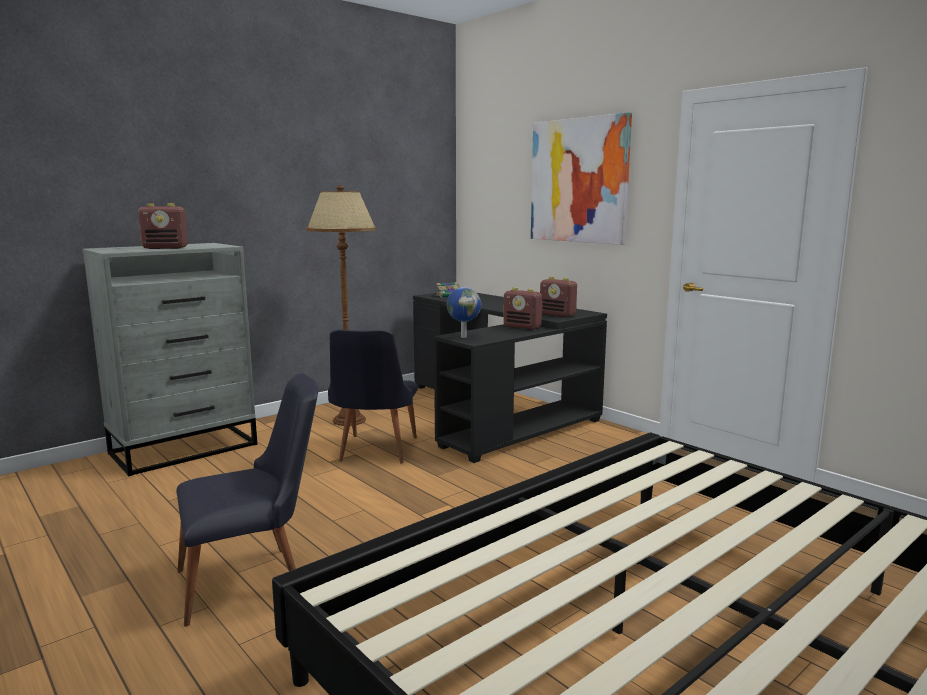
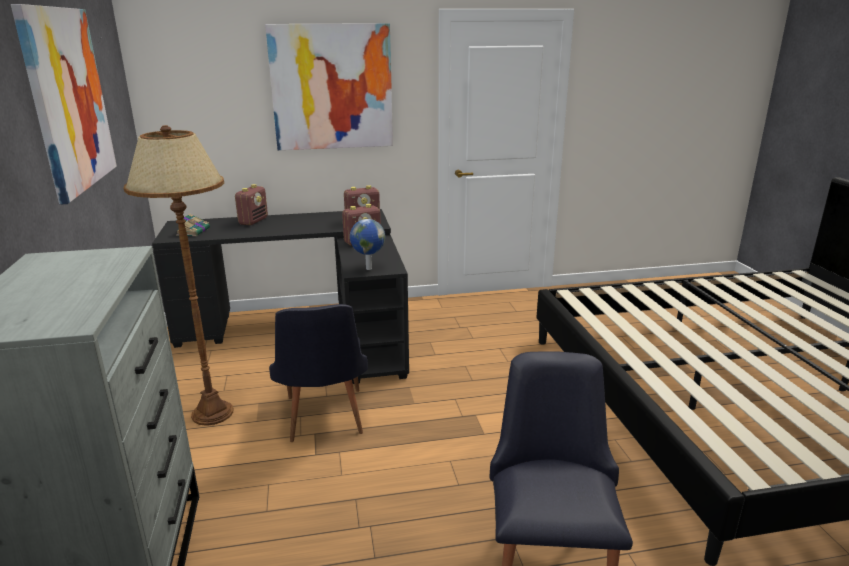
camera: 60 degrees left, 10 degrees up
(165, 248) = (81, 287): radio -> radio (253, 221)
(333, 171) = (68, 99): none -> picture
(374, 452) = (324, 420): black chair -> black chair turned 45 degrees clockwise

